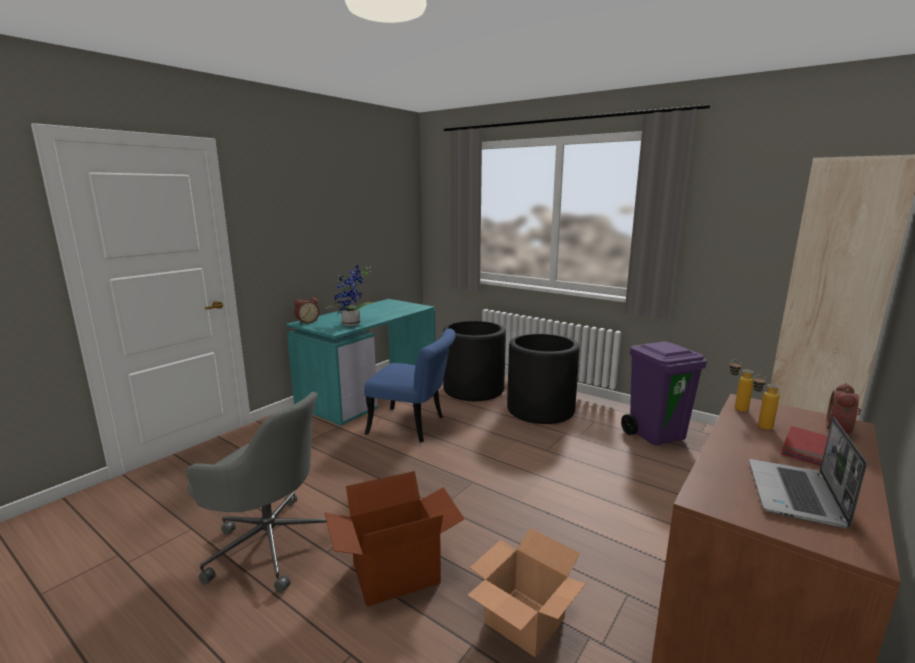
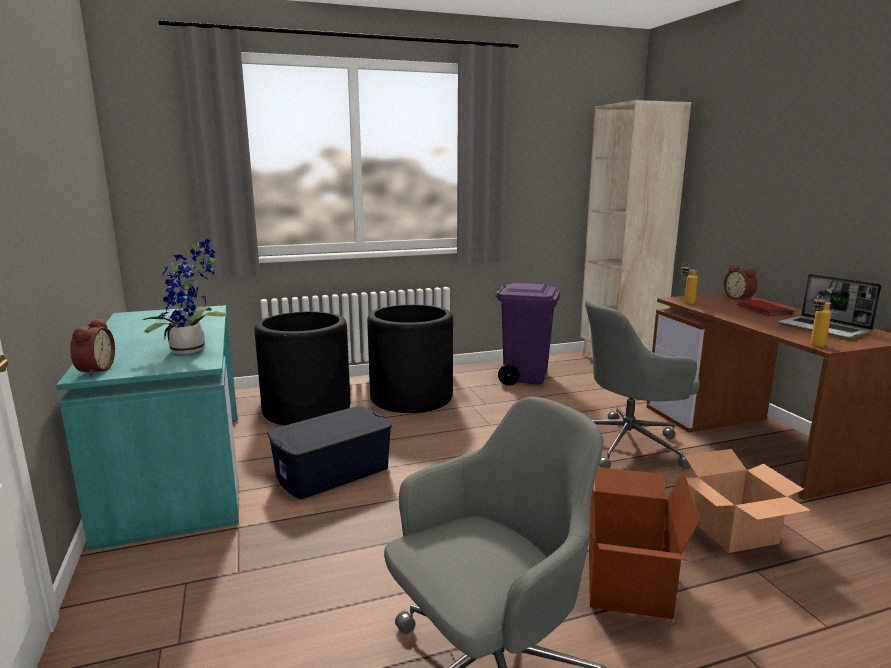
camera: 55 degrees left, 0 degrees up
(414, 426) = (333, 472): blue chair -> blue storage box
(610, 521) = (629, 444): none -> grey office chair
(758, 426) = (720, 308): bottle -> bottle (814, 346)

